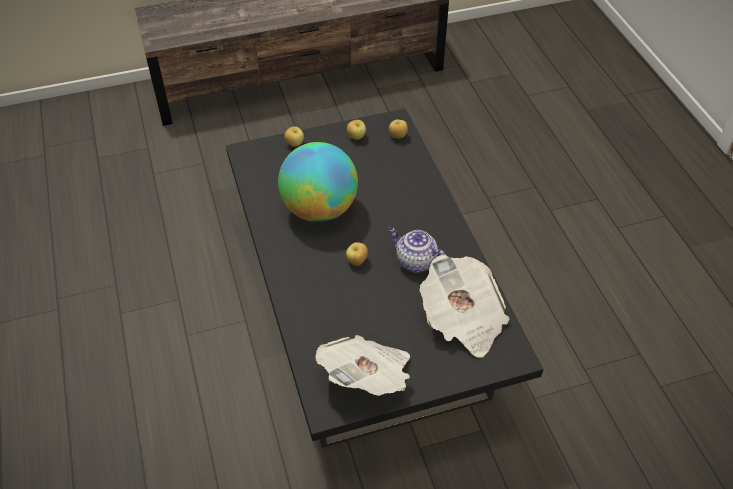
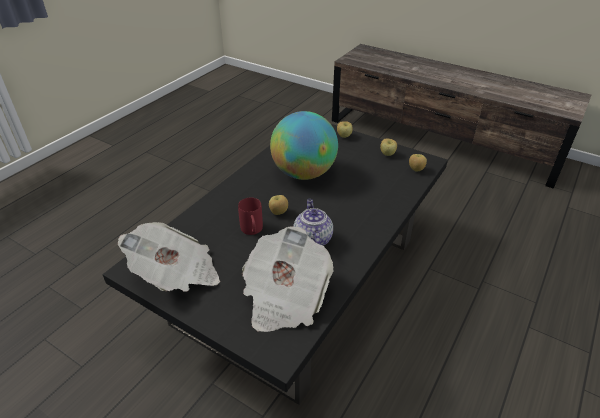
camera: 50 degrees right, 10 degrees down
(363, 294) = (252, 231): none -> red mug

